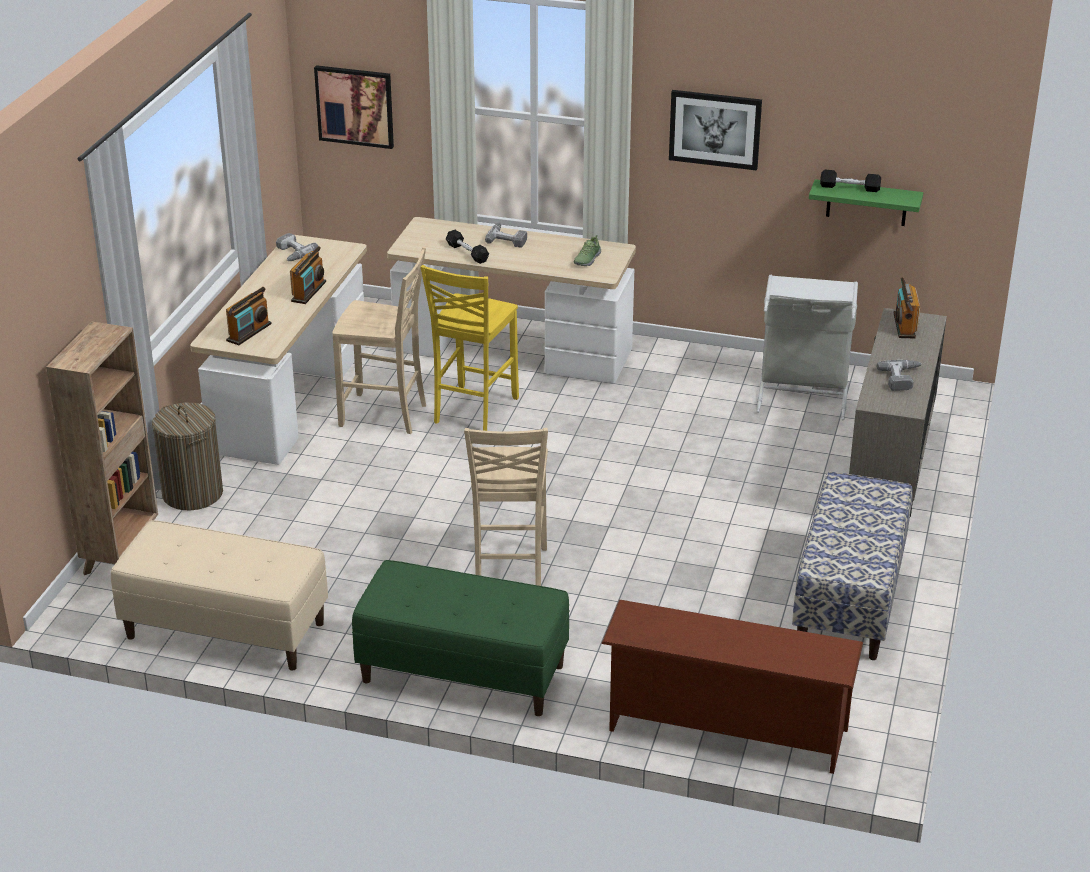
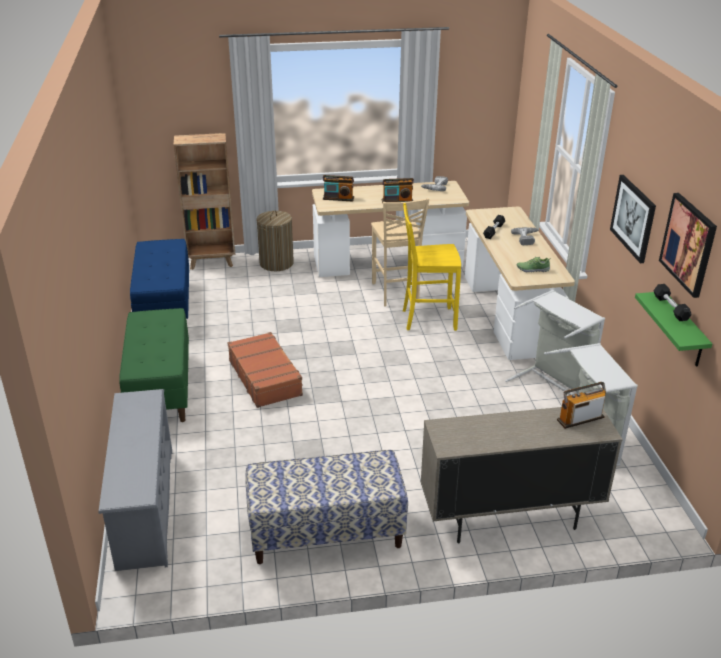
camera: 65 degrees right, 0 degrees up
(224, 631) = (164, 306): beige bench -> blue bench
(355, 106) = (529, 125): picture -> picture (688, 244)
(508, 574) = (265, 377): beige chair -> brown suitcase
(683, 372) = (553, 385): none -> grey laundry basket
(725, 731) = (144, 506): brown shoe rack -> grey shoe rack
(903, 379) = (492, 434): power drill -> none

